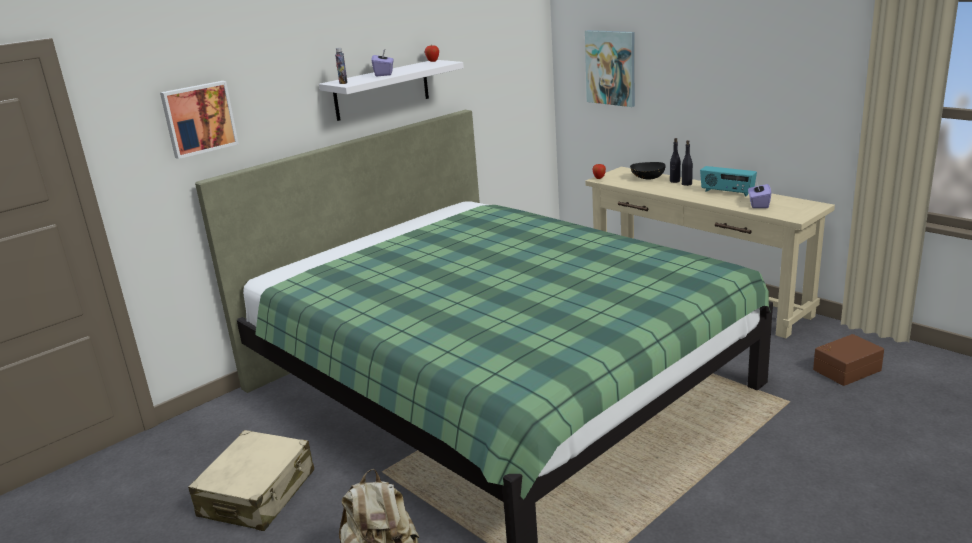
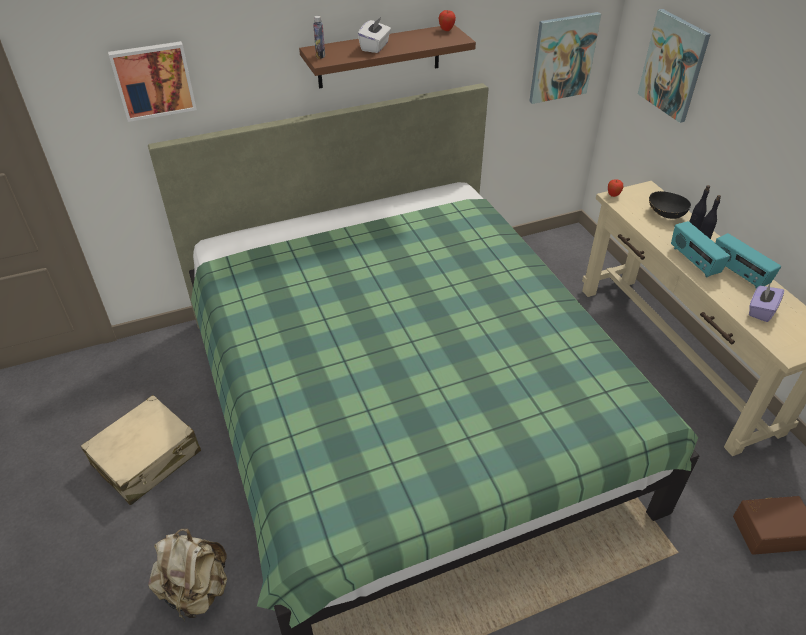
camera: 20 degrees right, 20 degrees up
(382, 90) = (379, 56): white shelf -> brown shelf
(384, 74) = (375, 47): purple tissue box -> white tissue box
(518, 86) = (562, 57): none -> picture
(689, 194) = (693, 261): none -> radio

